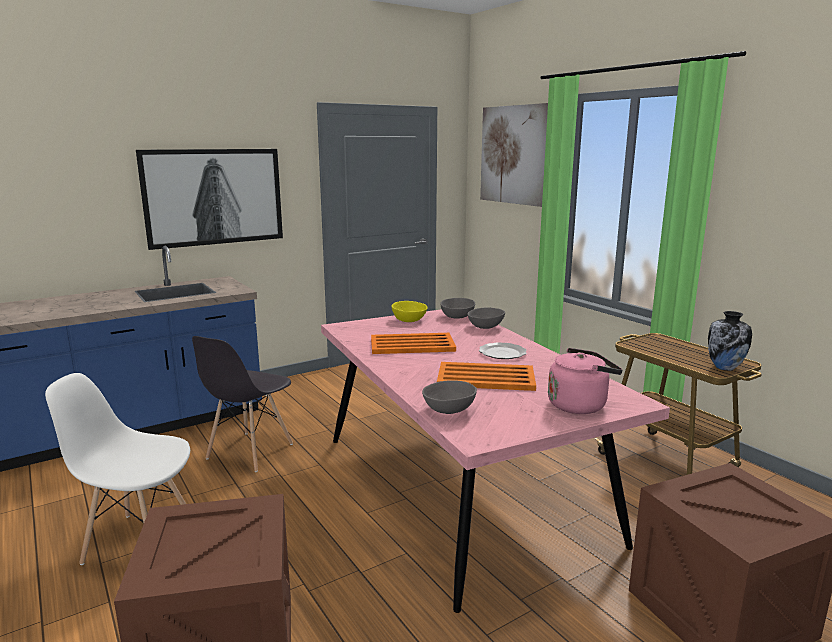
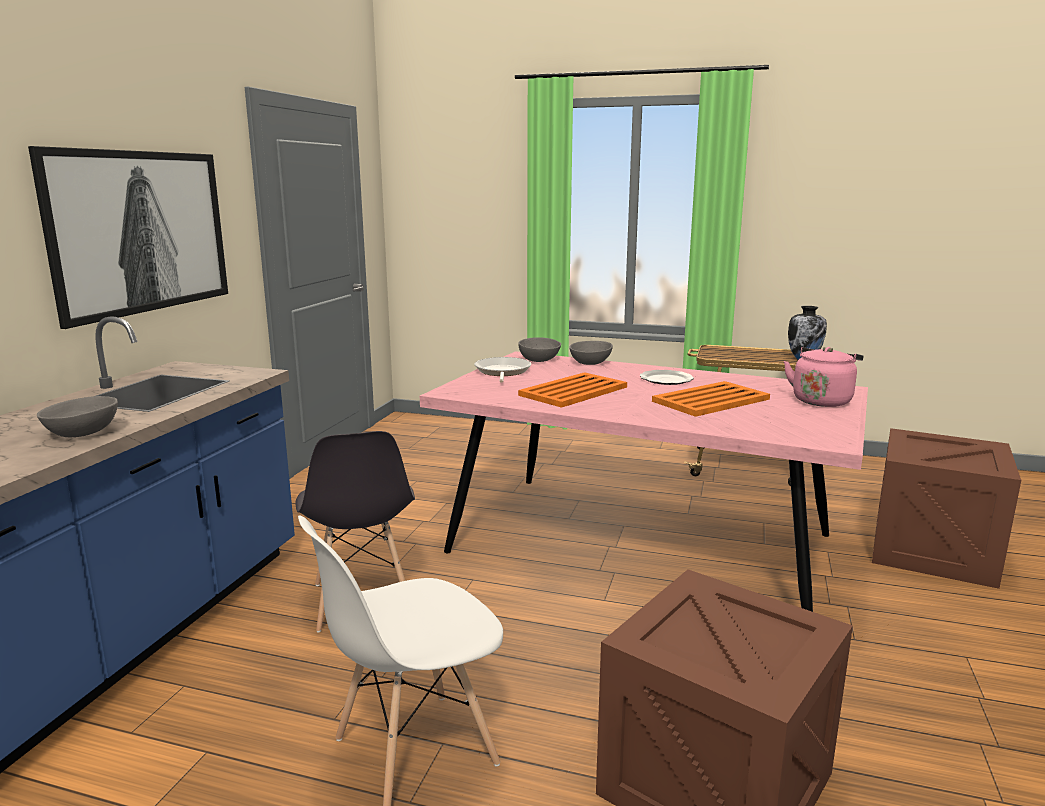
camera: 40 degrees left, 0 degrees up
(408, 320) = (502, 372): yellow bowl -> frying pan
(450, 410) = (758, 429): grey bowl -> grey bowl (84, 433)
(513, 155) = (466, 170): picture -> none

